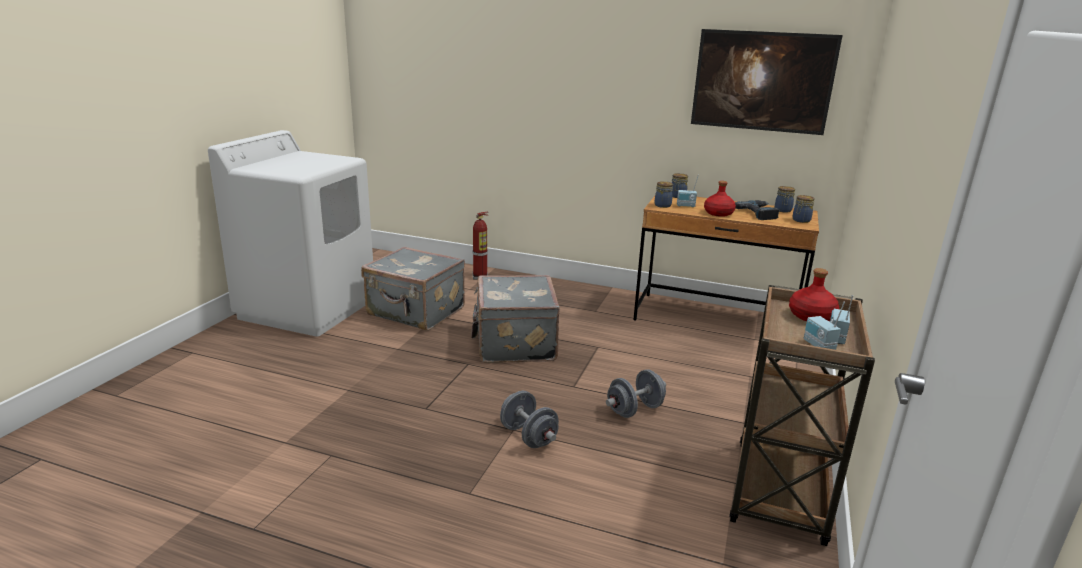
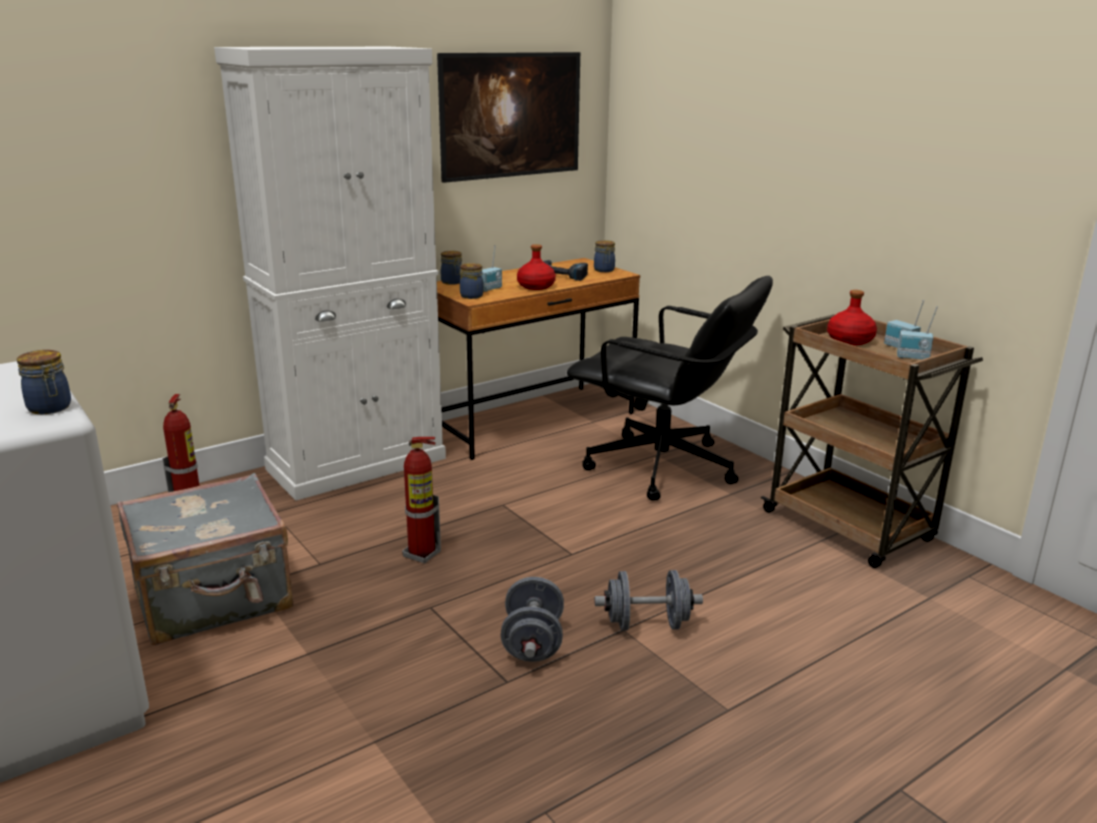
camera: 55 degrees left, 0 degrees up
(514, 343) = (422, 554): grey suitcase -> fire extinguisher
(578, 294) = (357, 463): none -> white cabinet
(635, 410) = (656, 537): grey dumbbell -> grey dumbbell (533, 643)
(733, 384) = (662, 468): none -> black office chair
(783, 210) = (566, 266): jar -> jar (50, 408)

